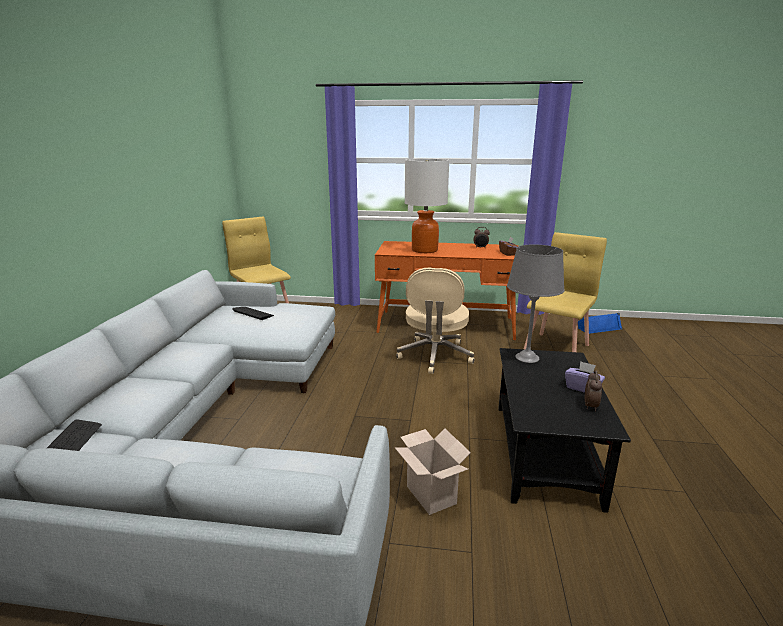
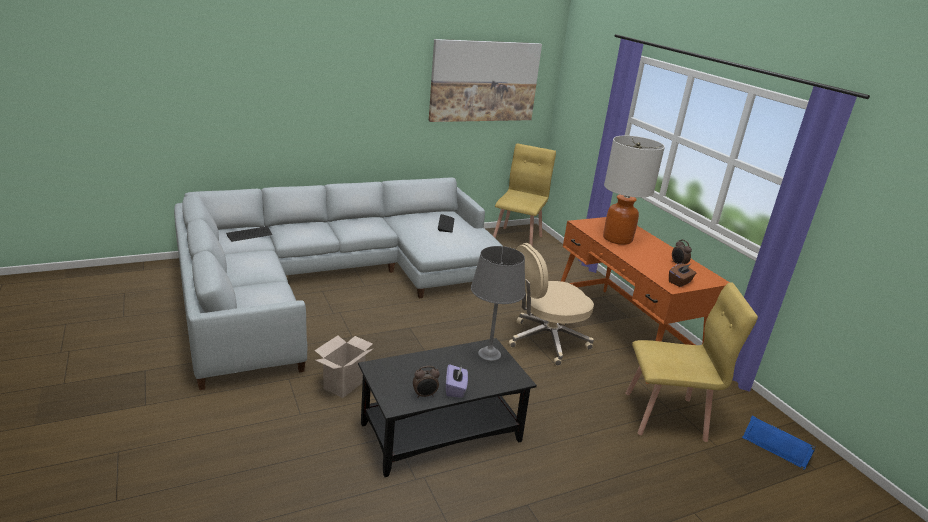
camera: 55 degrees right, 5 degrees up
(188, 155) = (484, 81): none -> picture

